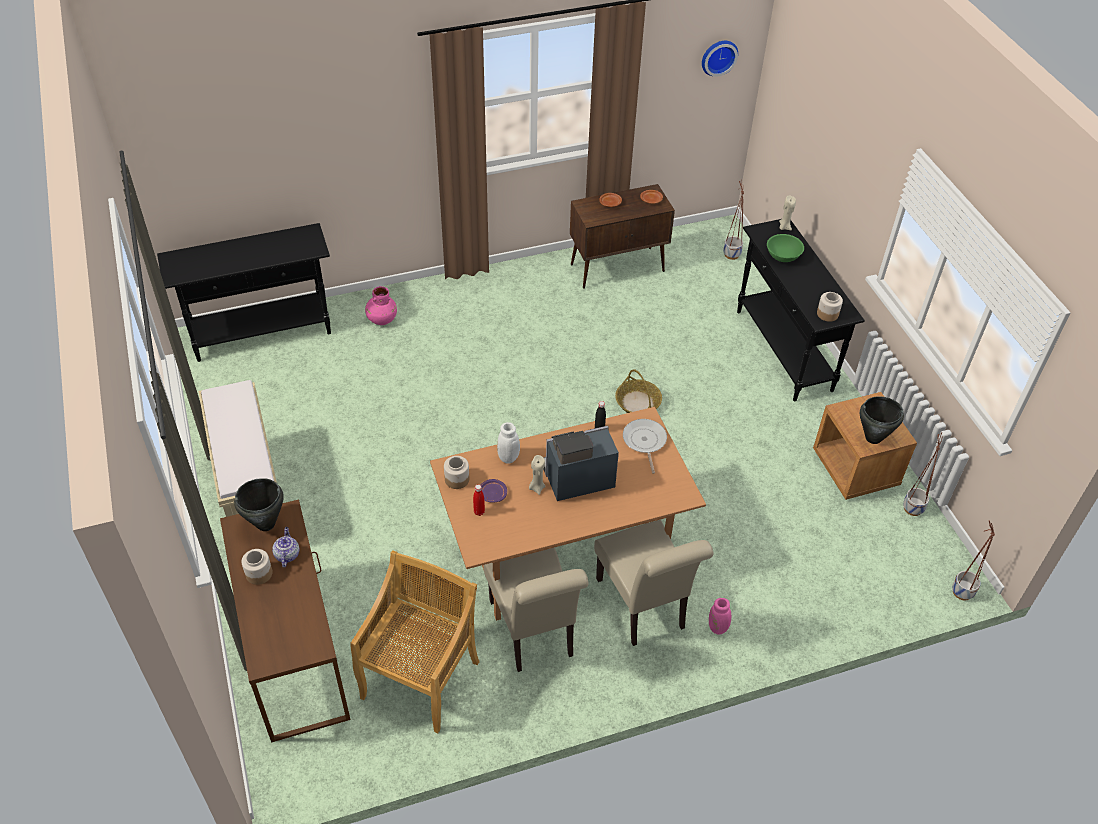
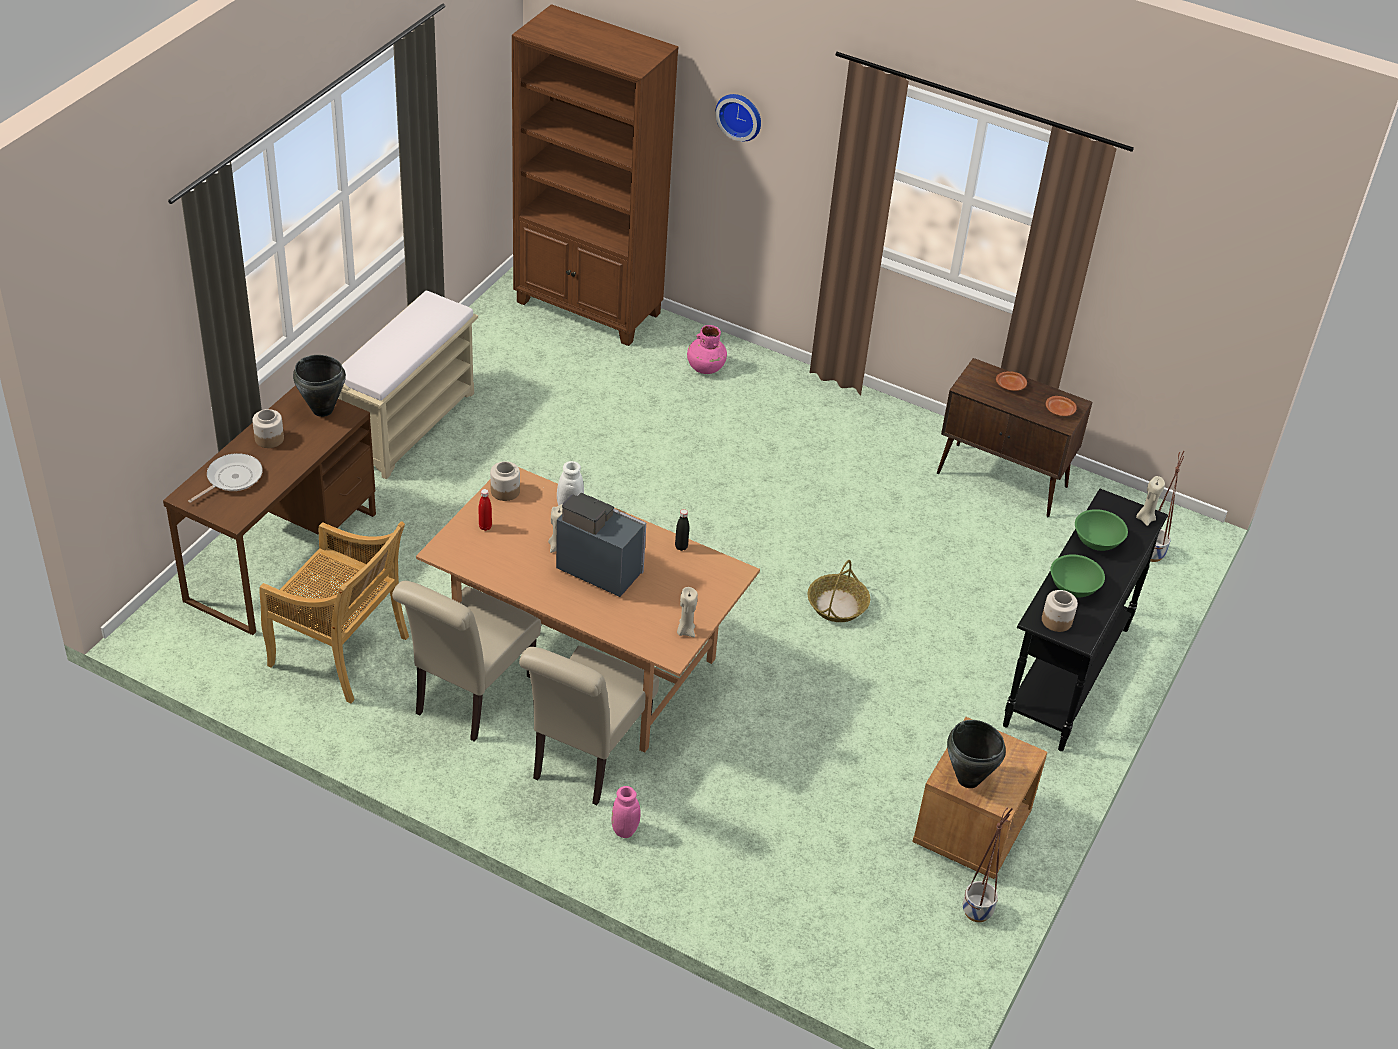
camera: 45 degrees right, 5 degrees down
(262, 333) = (588, 309): black console table -> brown bookcase
(287, 554) = (305, 442): teapot -> none
(421, 677) = (341, 653): beige chair -> beige chair turned 45 degrees clockwise
(492, 494) = (515, 523): purple plate -> none
(644, 441) = (704, 587): frying pan -> frying pan (231, 478)
(673, 476) = (685, 631): none -> beige candle
(718, 56) = (1223, 277): wall clock -> wall clock (740, 115)
(809, 290) = (1073, 587): none -> green bowl
(962, 592) = (909, 1017): planter -> none

